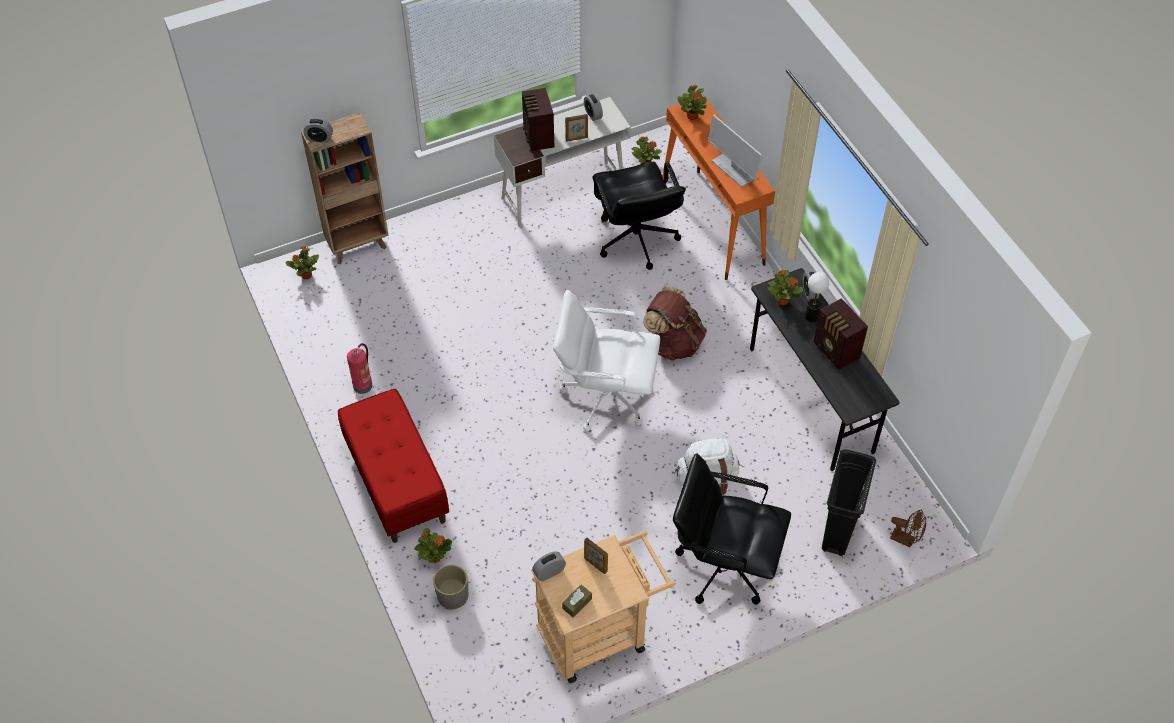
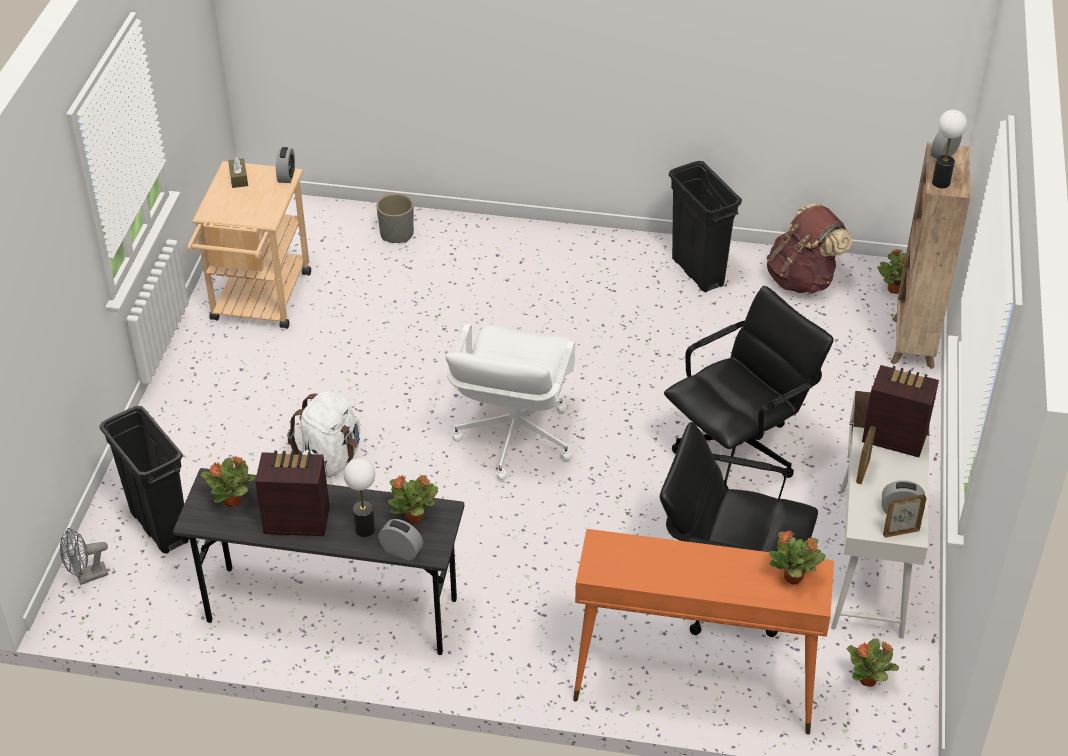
camera: 125 degrees right, 10 degrees down
(354, 129) = (940, 182): none -> table lamp
(363, 385) = (698, 272): fire extinguisher -> black trash can
(396, 482) = (554, 248): red bench -> none
(434, 557) = (448, 239): potted plant -> potted plant (233, 500)
(595, 565) = (260, 204): picture frame -> picture frame (900, 532)
(605, 395) = (514, 438): white office chair -> white office chair turned 150 degrees clockwise
(674, 343) = (532, 534): brown backpack -> brown backpack (802, 279)
(724, 564) = (226, 418): black office chair -> black office chair (738, 451)
(734, 169) = (652, 562): monitor -> none
(906, 540) = (87, 577): brown fan -> grey fan

